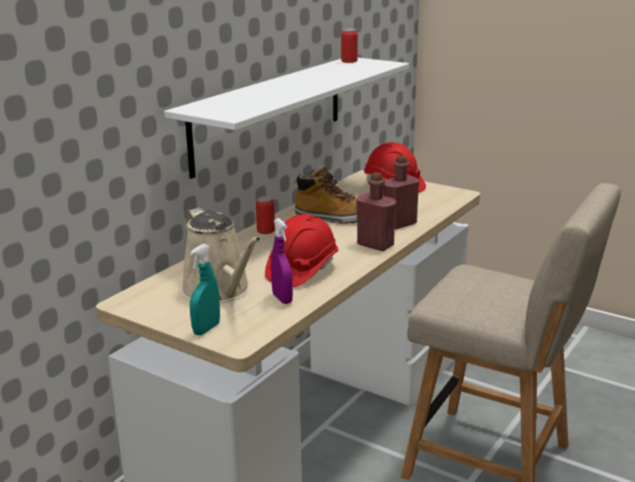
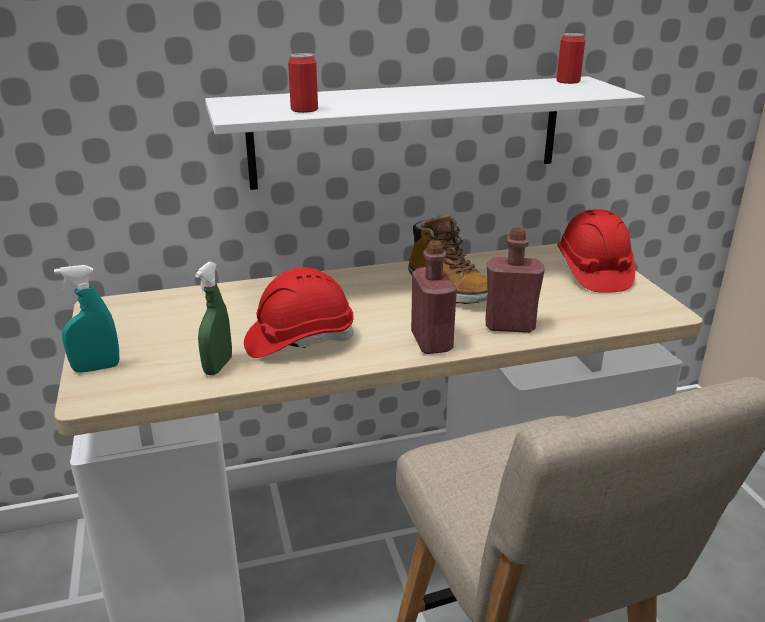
camera: 40 degrees right, 5 degrees up
(219, 291) = (186, 330): beige watering can -> none
(265, 231) = (352, 279): can -> can (304, 109)
(282, 298) = (218, 366): purple spray bottle -> green spray bottle

